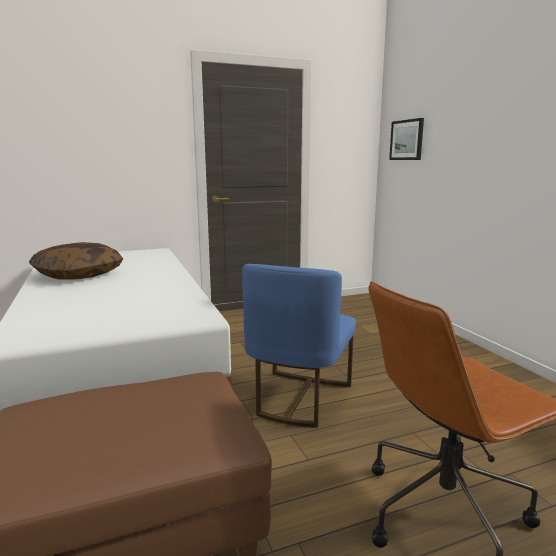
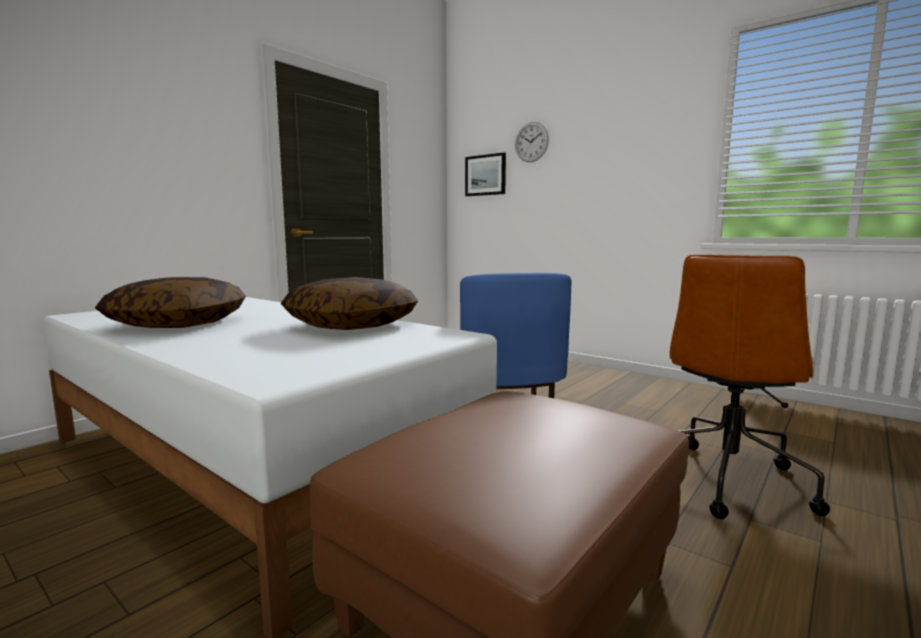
camera: 30 degrees left, 5 degrees down
(162, 292) = (352, 325): none -> pillow
(445, 107) = (531, 142): none -> wall clock

